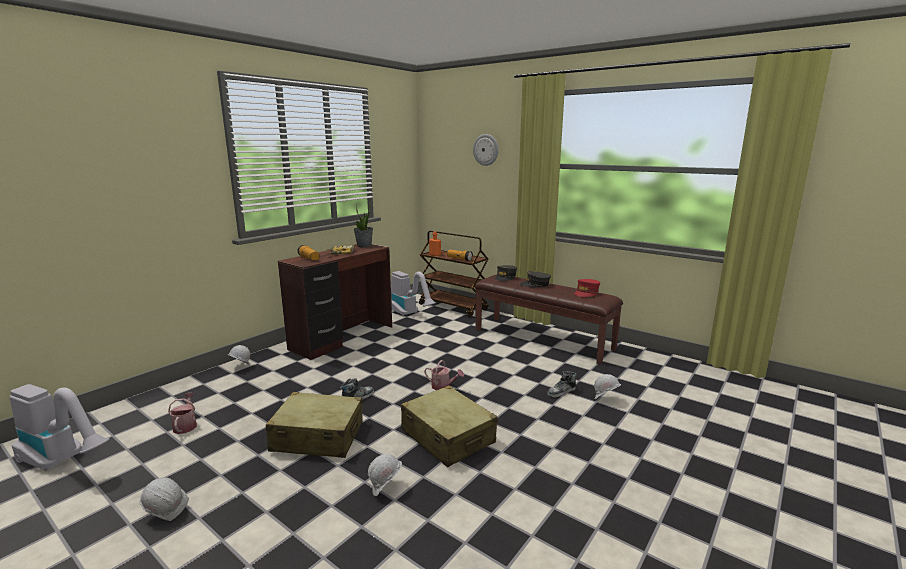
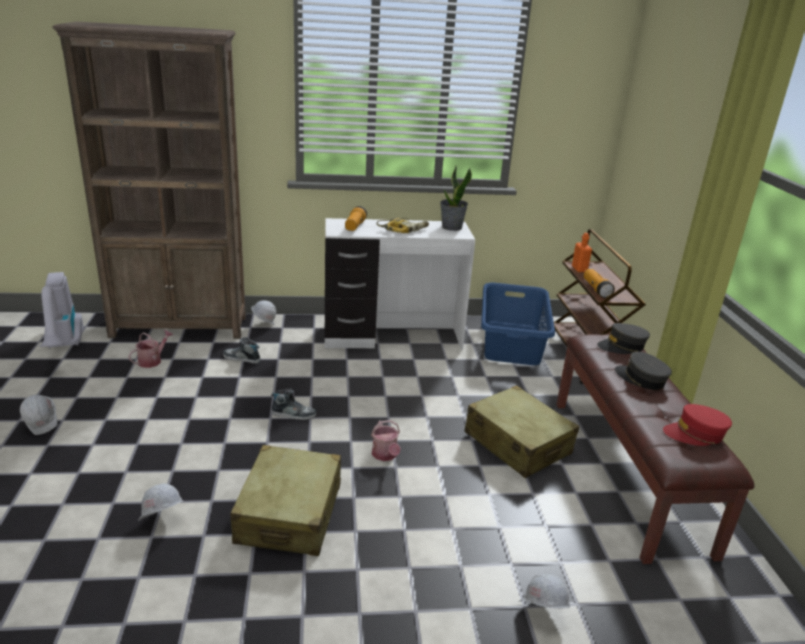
camera: 45 degrees right, 10 degrees up
(167, 397) = (180, 327): none -> brown bookcase
(318, 437) = (203, 433): beige suitcase -> beige suitcase (517, 443)
(343, 338) = (392, 338): brown desk -> white desk
(410, 314) = (512, 342): vacuum cleaner -> blue laundry basket
(486, 149) = (692, 115): wall clock -> none
(561, 392) = (504, 559): shoe -> shoe (241, 358)

